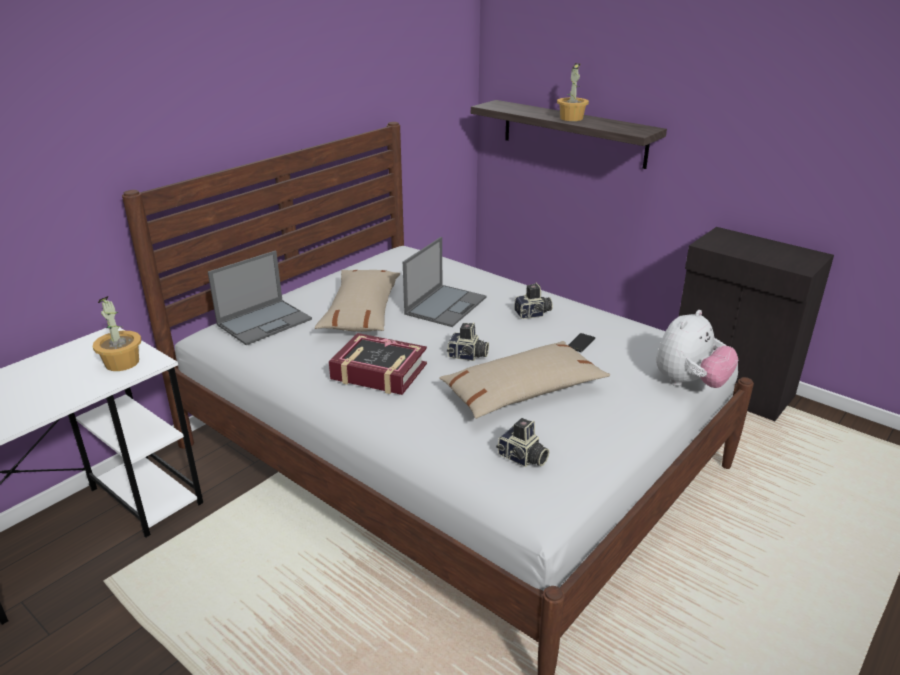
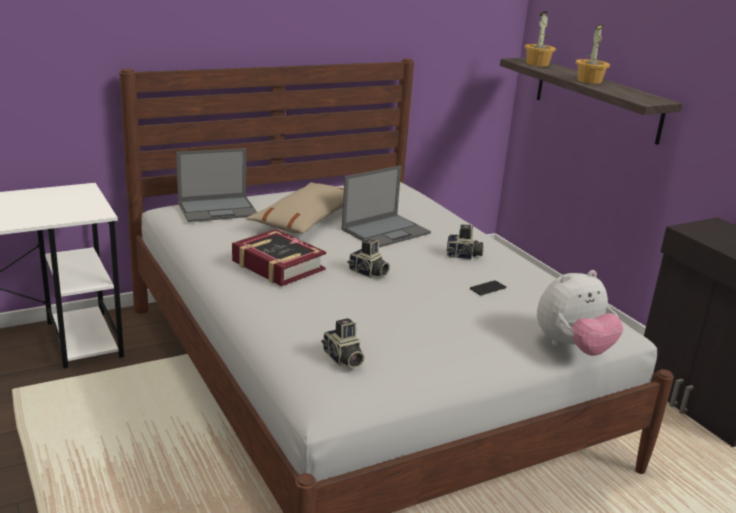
camera: 20 degrees right, 5 degrees down
(122, 363) = (76, 208): potted plant -> potted plant (537, 64)
(522, 391) = (392, 311): beige pillow -> none

